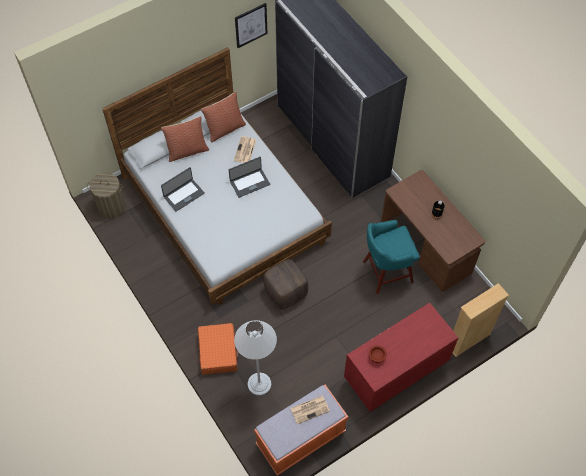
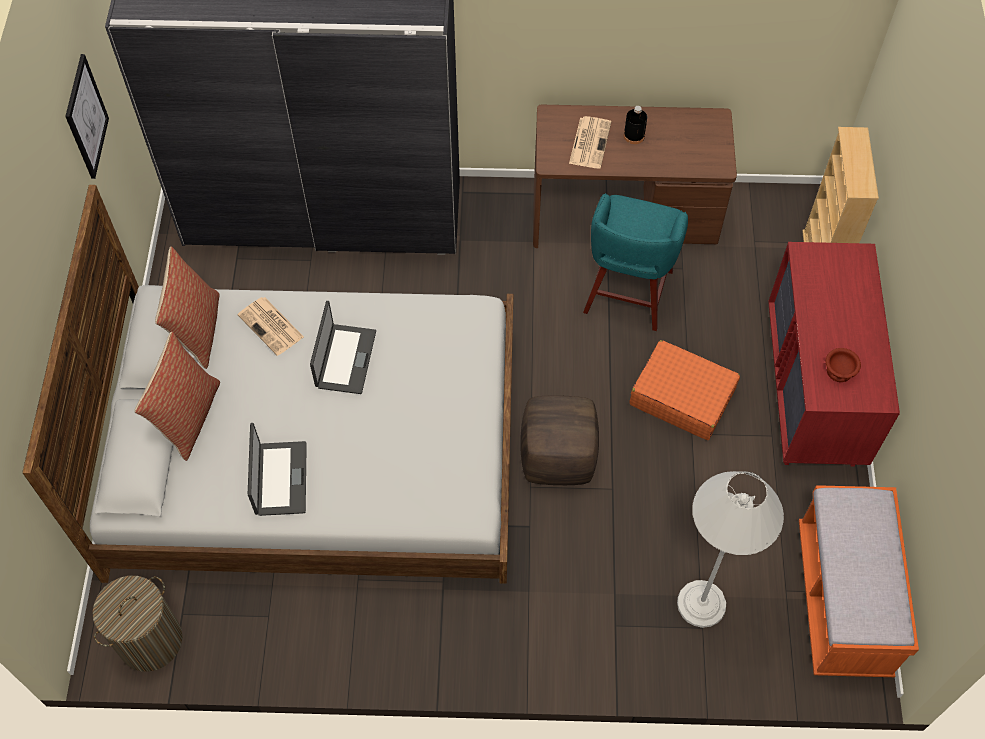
camera: 55 degrees left, 0 degrees up
(218, 351) = (595, 633): orange suitcase -> orange suitcase (681, 397)
(310, 409) = (852, 534): newspaper -> newspaper (589, 142)

